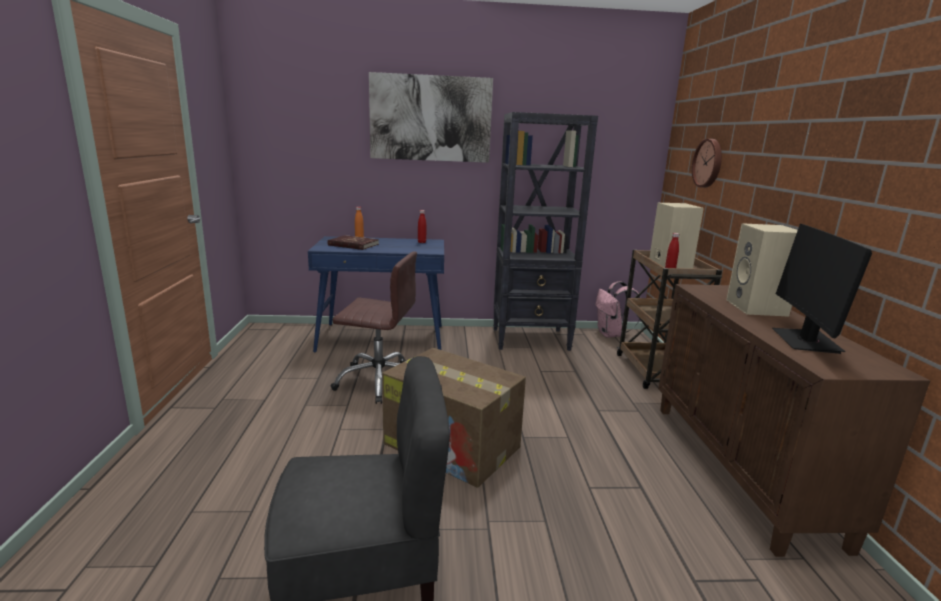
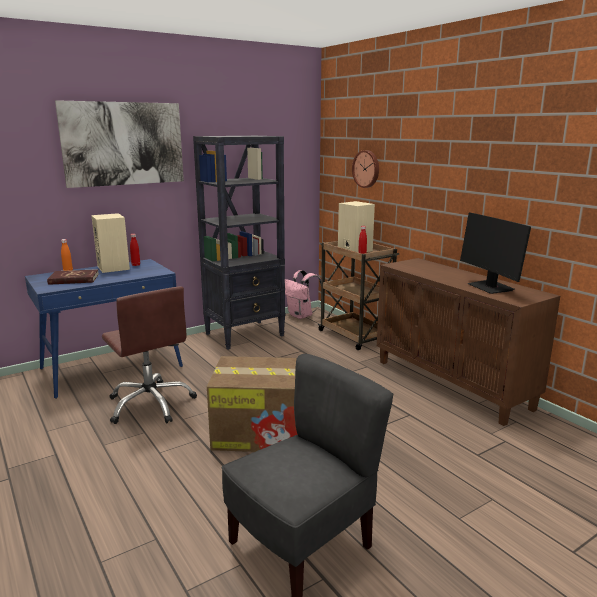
camera: 30 degrees left, 0 degrees up
(379, 381) = (151, 404): brown office chair -> brown office chair turned 75 degrees clockwise
(758, 308) = (444, 272): beige speaker -> beige speaker (114, 268)

